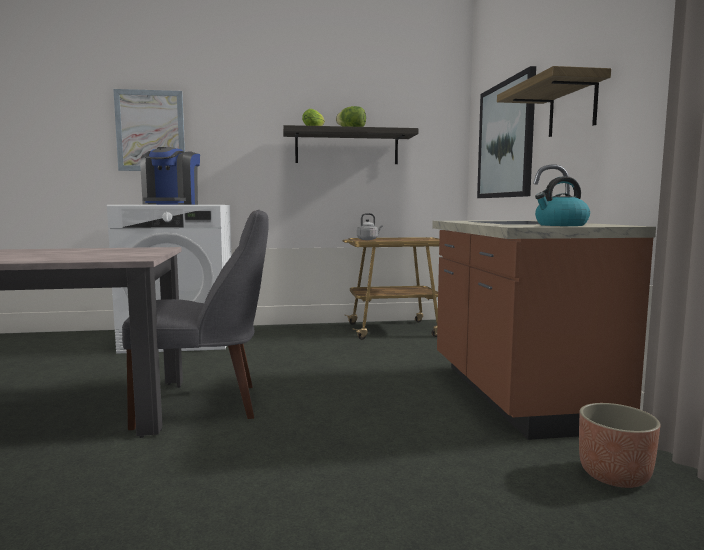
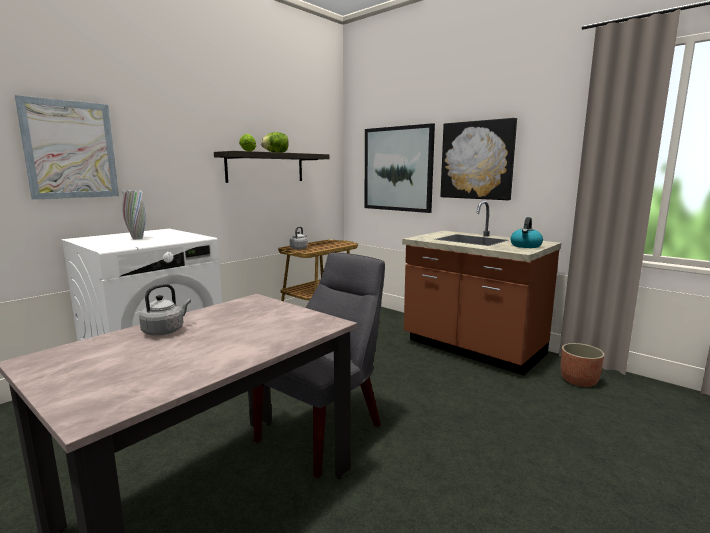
camera: 40 degrees left, 5 degrees up
(47, 250) = (165, 331): none -> grey kettle
(172, 204) = (137, 238): coffee machine -> white vase
(572, 107) = (477, 160): shelf -> picture

